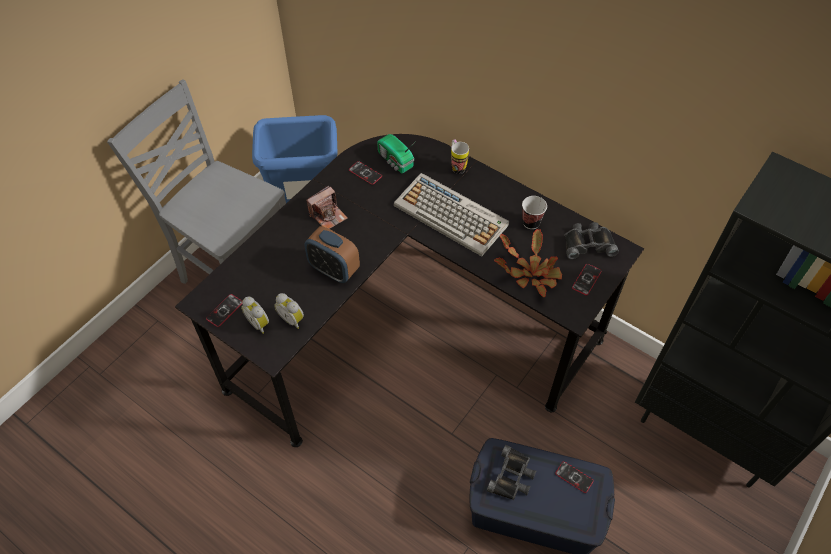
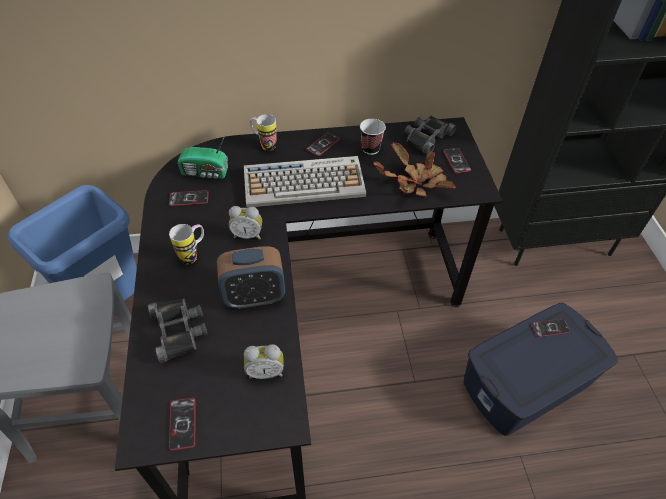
camera: 45 degrees left, 5 degrees down
(259, 323) = (236, 403): alarm clock -> alarm clock (248, 235)
(328, 215) = (193, 255): camera -> mug
(499, 194) = (323, 144): none -> phone
(512, 476) = (516, 365): black binoculars -> black binoculars (179, 330)

